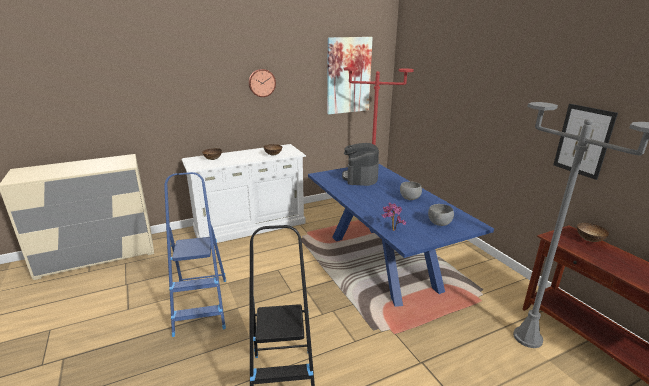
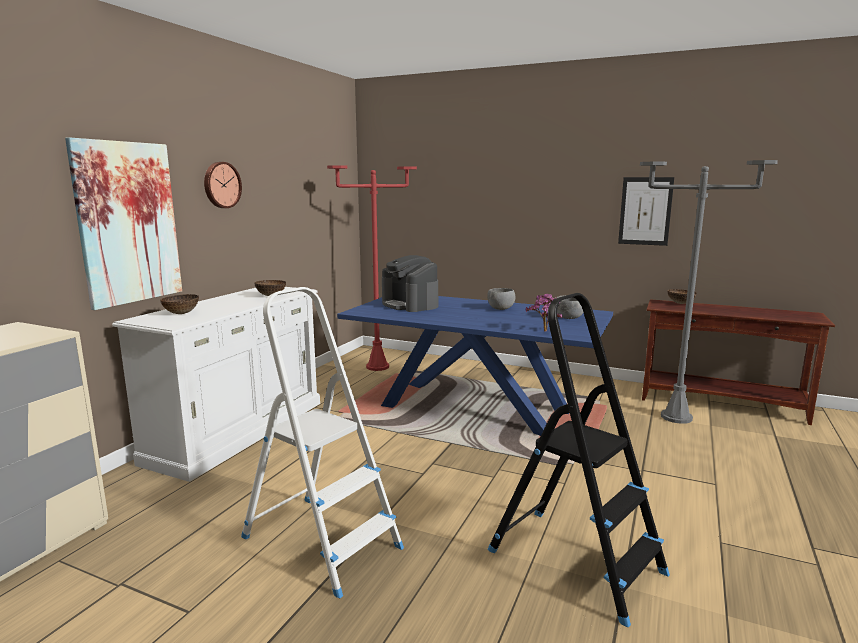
camera: 40 degrees left, 10 degrees down
(201, 306) = (322, 543): blue step ladder -> white step ladder
(348, 75) = (318, 182): picture -> picture (128, 223)

